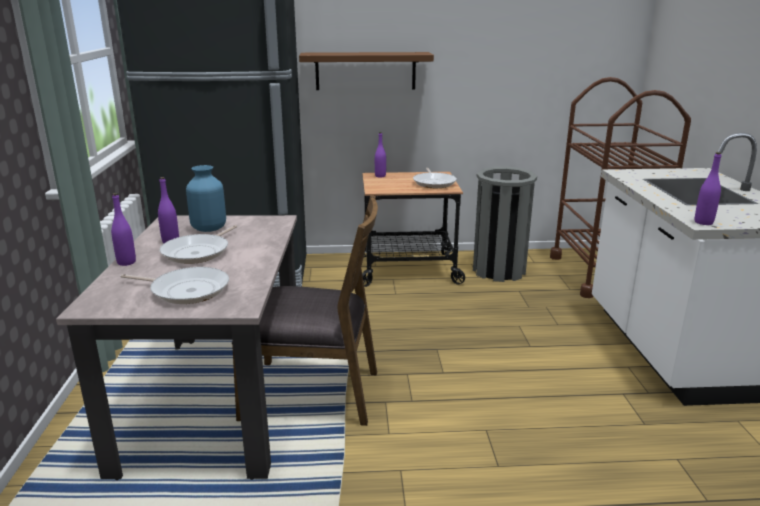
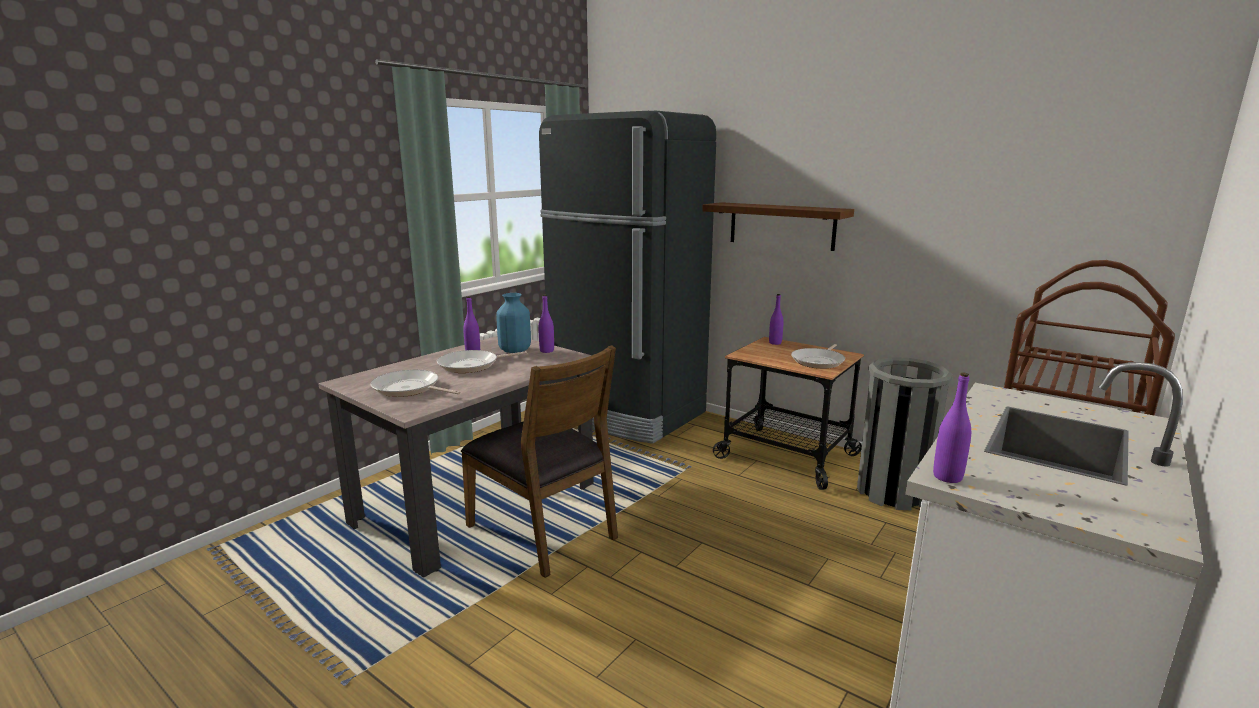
camera: 40 degrees right, 5 degrees down
(126, 262) = (420, 360): purple bottle -> purple bottle (547, 351)
(186, 290) = (409, 389): frying pan -> frying pan turned 150 degrees clockwise

